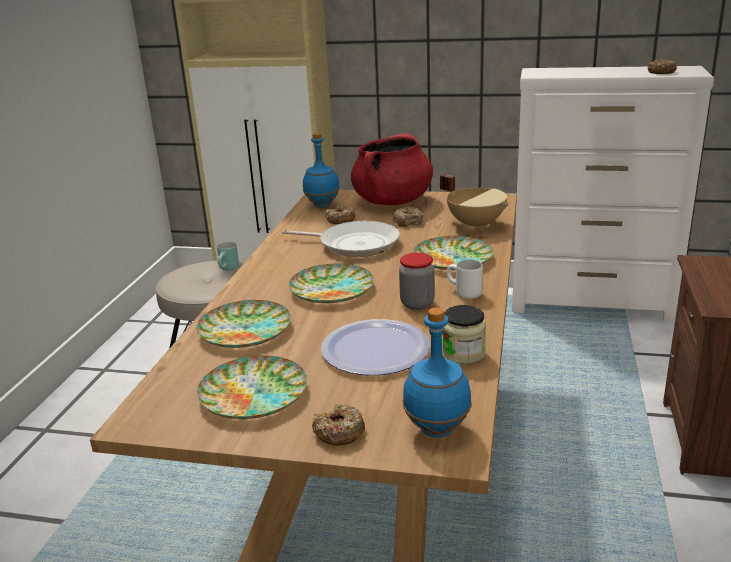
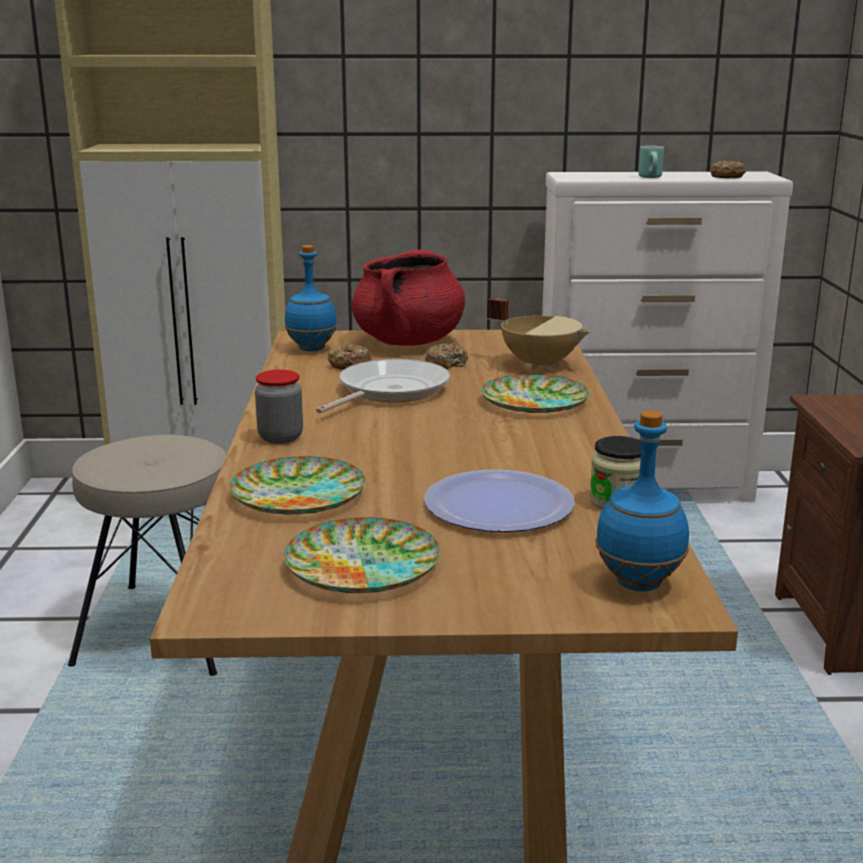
camera: 15 degrees left, 5 degrees down
(229, 269) = (179, 444): turquoise mug -> turquoise mug (652, 178)
(331, 289) = (391, 442): plate -> none
(339, 432) = (512, 598): donut -> none
(354, 244) = (389, 391): frying pan -> frying pan turned 60 degrees counterclockwise
(417, 303) = (520, 452): jar -> jar (280, 437)
(462, 293) = (572, 438): white mug -> none

